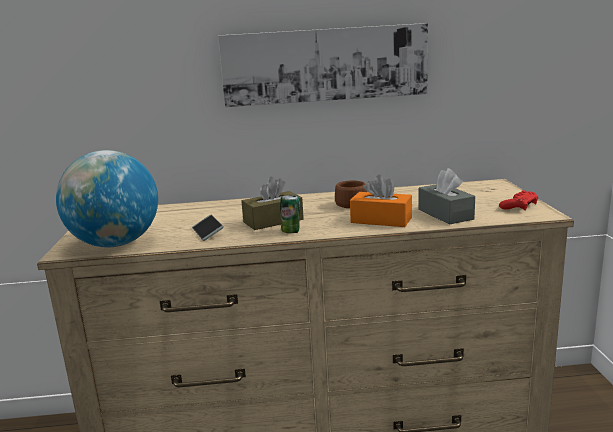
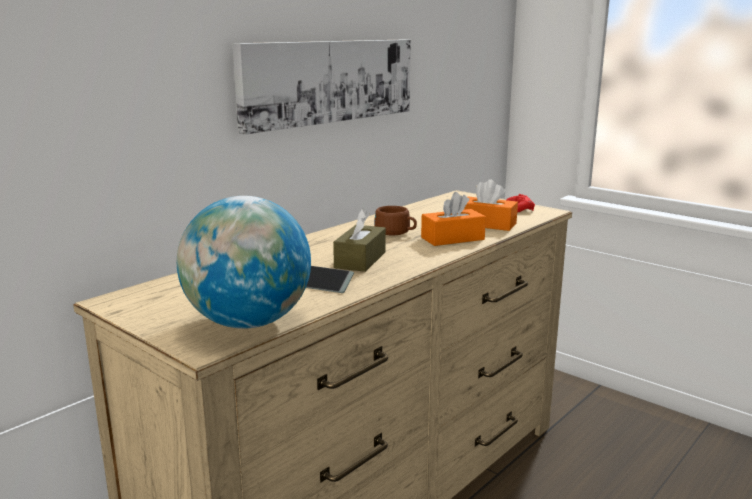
camera: 45 degrees left, 0 degrees up
(291, 231) = (403, 264): can -> none
(445, 214) = (487, 224): grey tissue box -> orange tissue box

